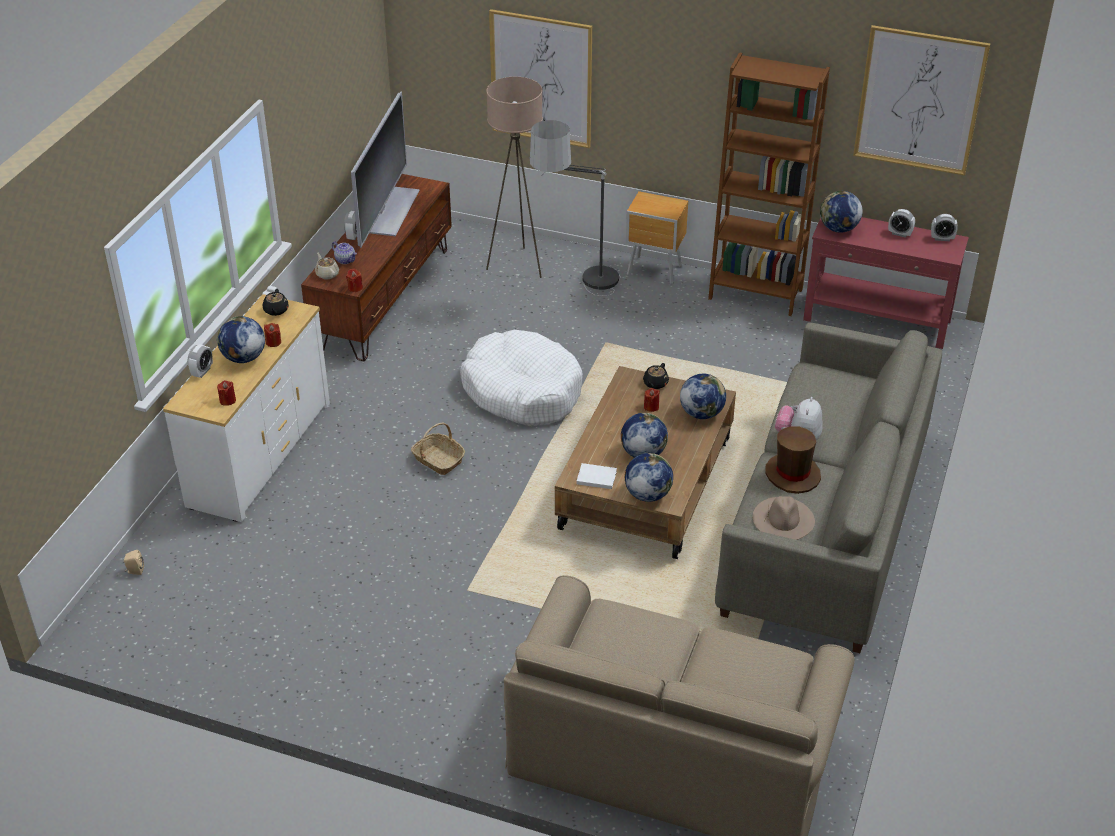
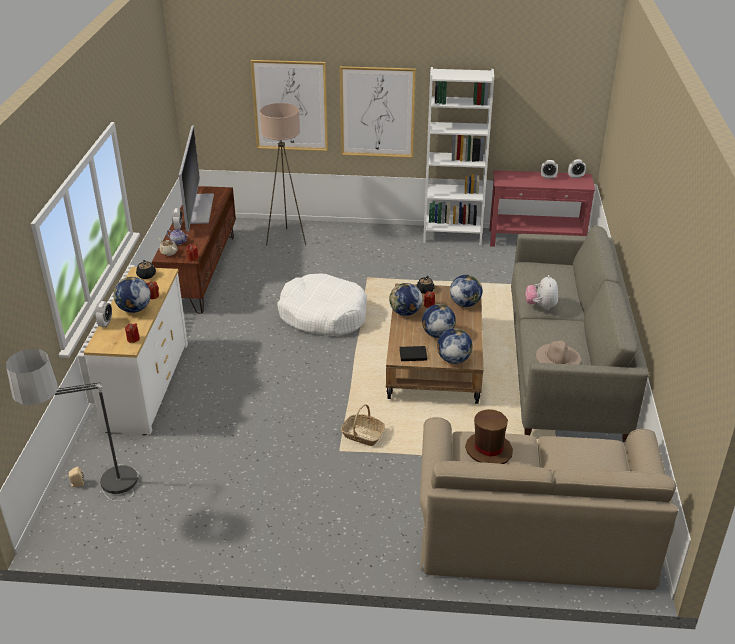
camera: 15 degrees left, 5 degrees down
(438, 460) = (282, 368): basket -> basket (362, 435)
(577, 291) = (334, 250): floor lamp -> floor lamp (96, 500)
(595, 477) = (412, 354): white book -> black book
(655, 271) = (381, 231): brown nightstand -> none
(755, 294) = (452, 235): brown bookcase -> white bookcase
(792, 474) = (549, 329): brown hat -> brown hat (488, 450)
(838, 229) = (508, 179): globe -> globe (405, 313)
(919, 100) = (554, 84): picture -> picture (377, 112)

